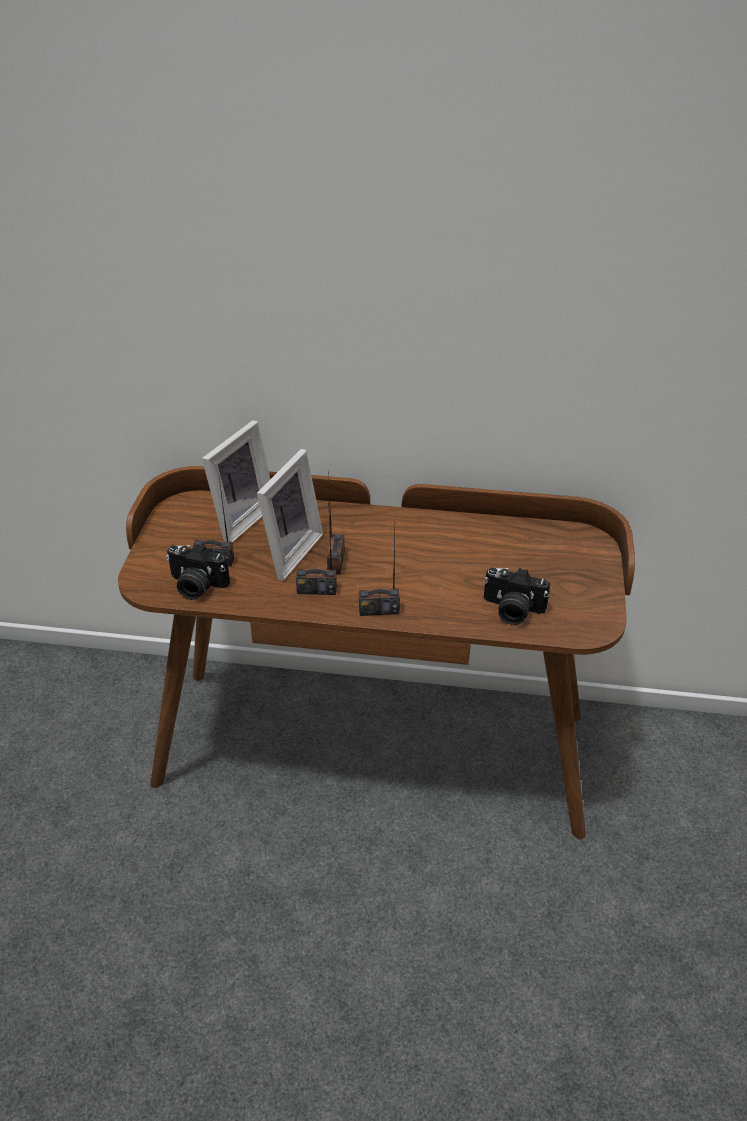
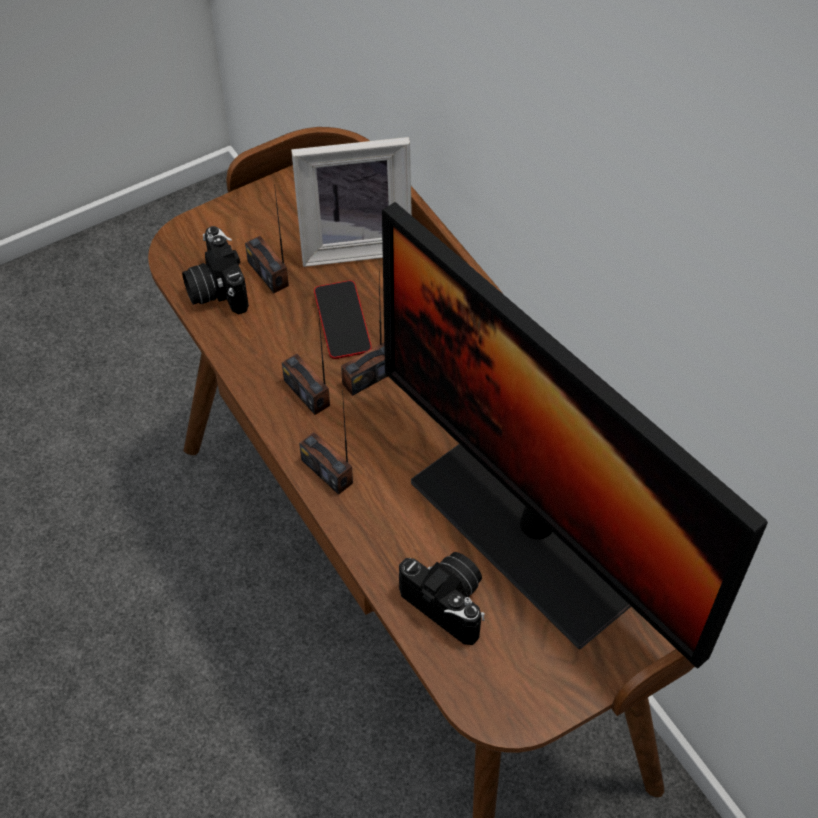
camera: 50 degrees right, 15 degrees up
(287, 552) = (342, 323): picture frame -> phone
(499, 560) = (532, 531): none -> monitor
(512, 610) = (449, 602): camera -> camera turned 150 degrees clockwise

